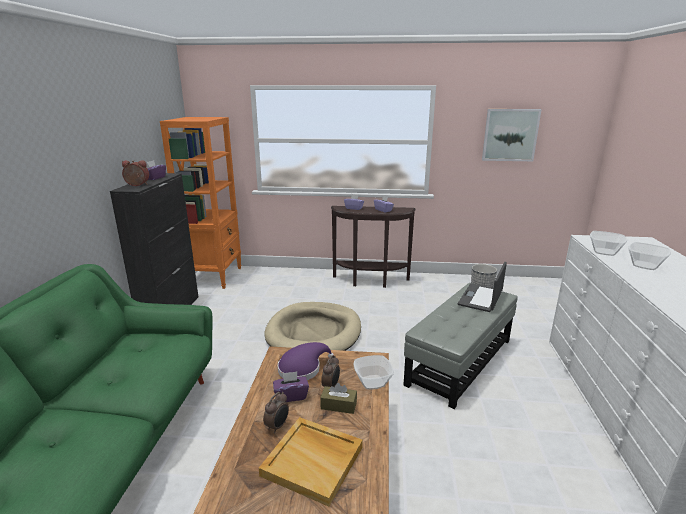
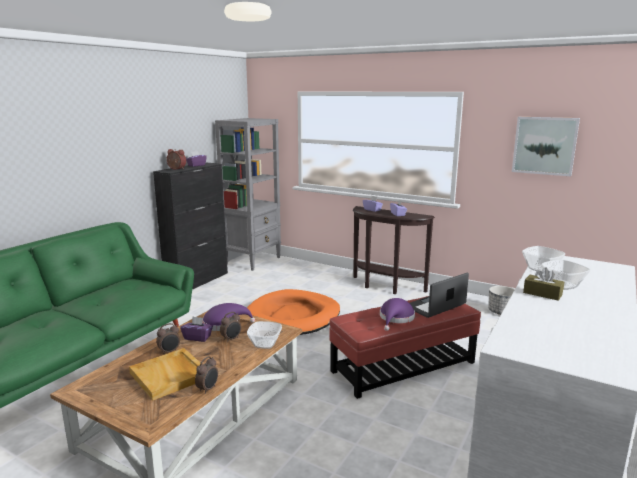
camera: 25 degrees right, 5 degrees down
(215, 276) = (253, 260): orange bookcase -> grey bookcase
(314, 333) = (293, 316): beige dog bed -> orange dog bed
(338, 405) = (223, 351): brown tissue box -> brown tissue box (542, 294)
(376, 464) = (208, 389): none -> alarm clock
(461, 362) = (403, 367): grey ottoman -> red ottoman
(465, 319) = (396, 318): none -> purple hat

